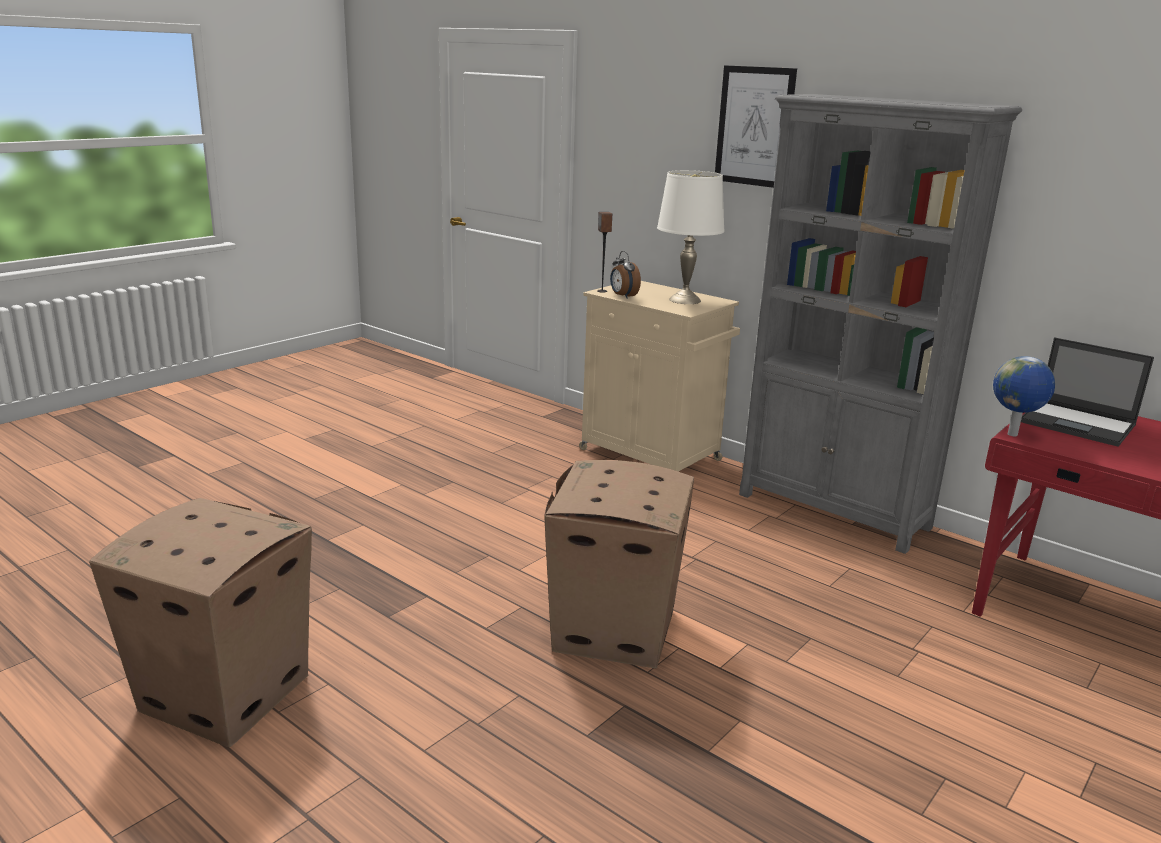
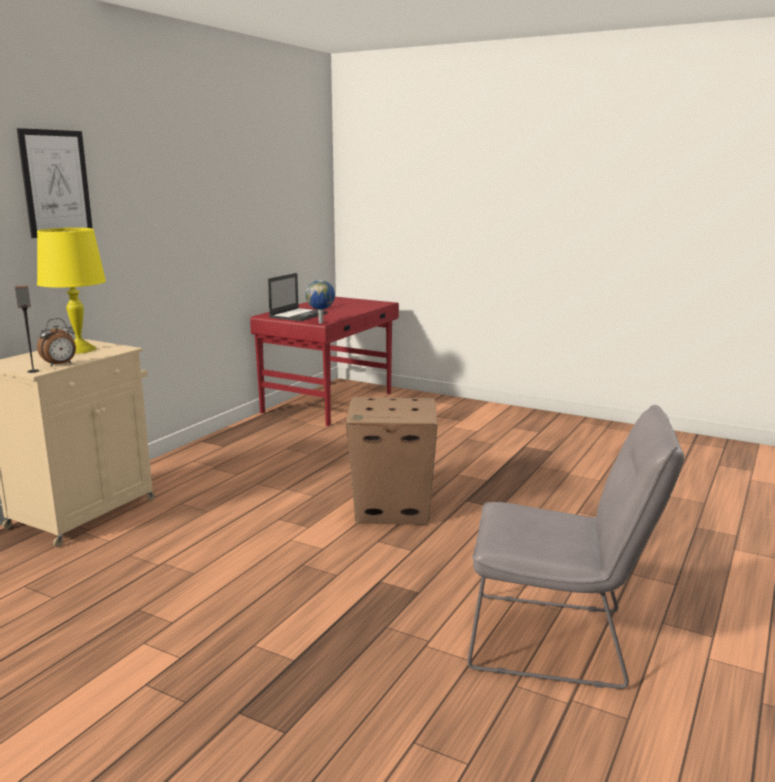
camera: 100 degrees left, 5 degrees down
(223, 693) = (561, 641): cardboard box -> grey chair
(684, 300) = (80, 350): white table lamp -> yellow table lamp
(834, 511) = (204, 450): grey bookcase -> none

